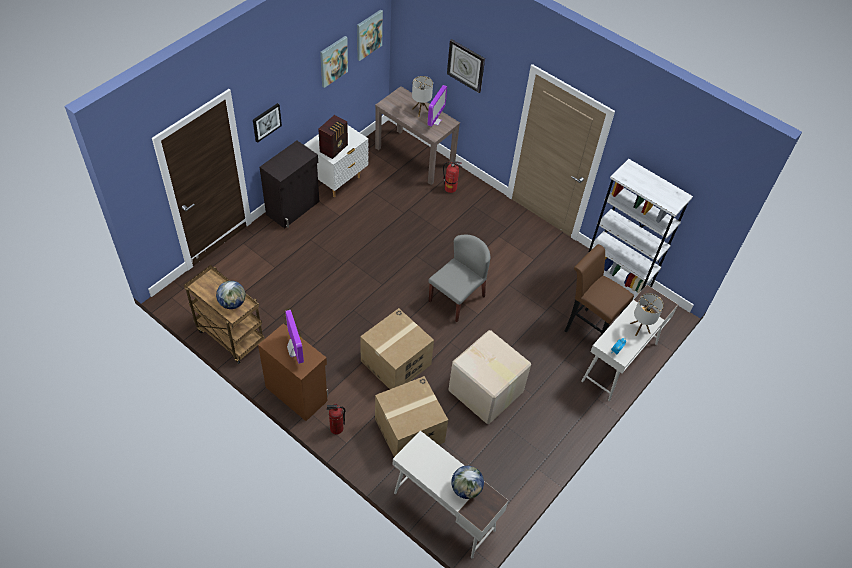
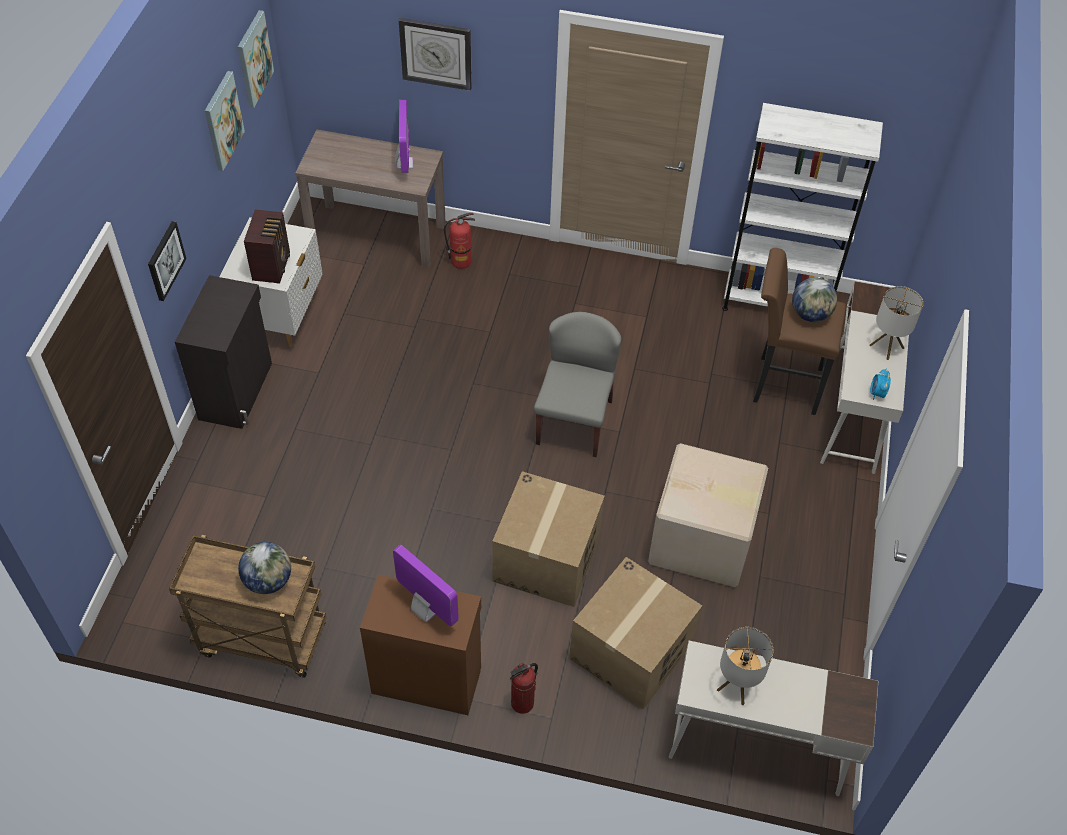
camera: 25 degrees left, 0 degrees up
(421, 110) = (372, 155): table lamp -> table lamp (736, 686)
(466, 489) = (810, 694): globe -> globe (810, 314)

